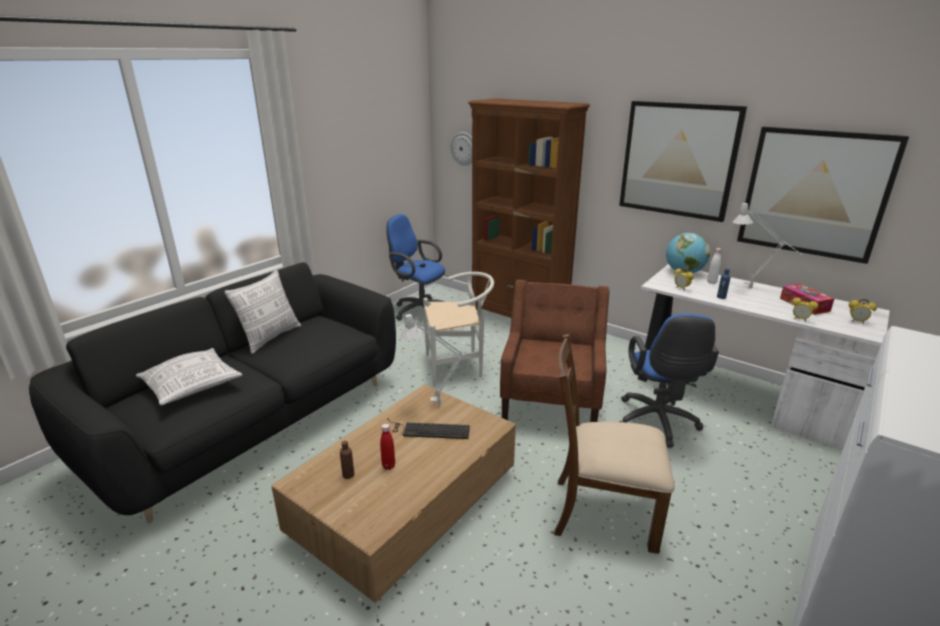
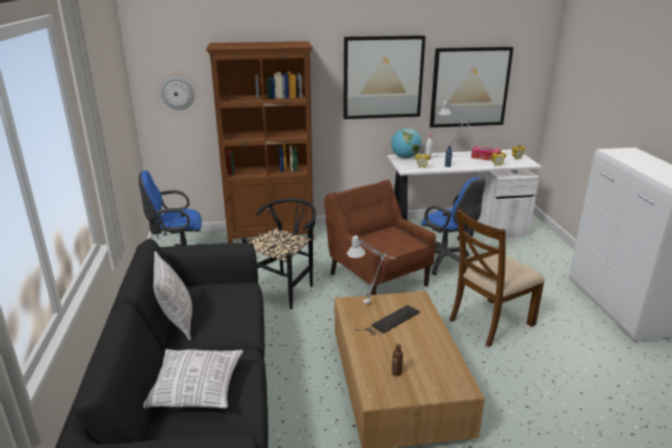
camera: 45 degrees left, 0 degrees up
(388, 466) = (408, 353): red bottle -> none
(458, 367) = (286, 287): white chair -> black chair

